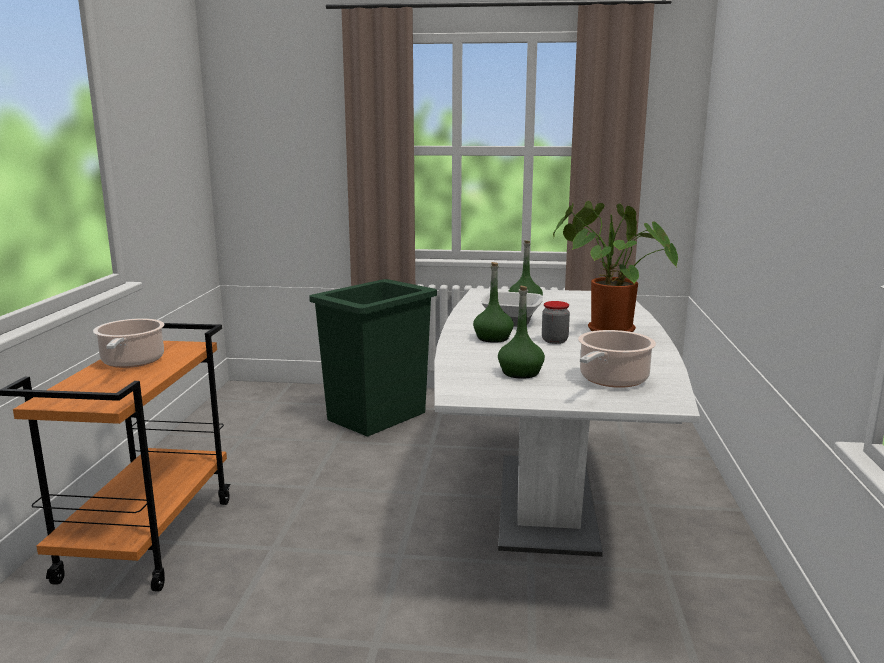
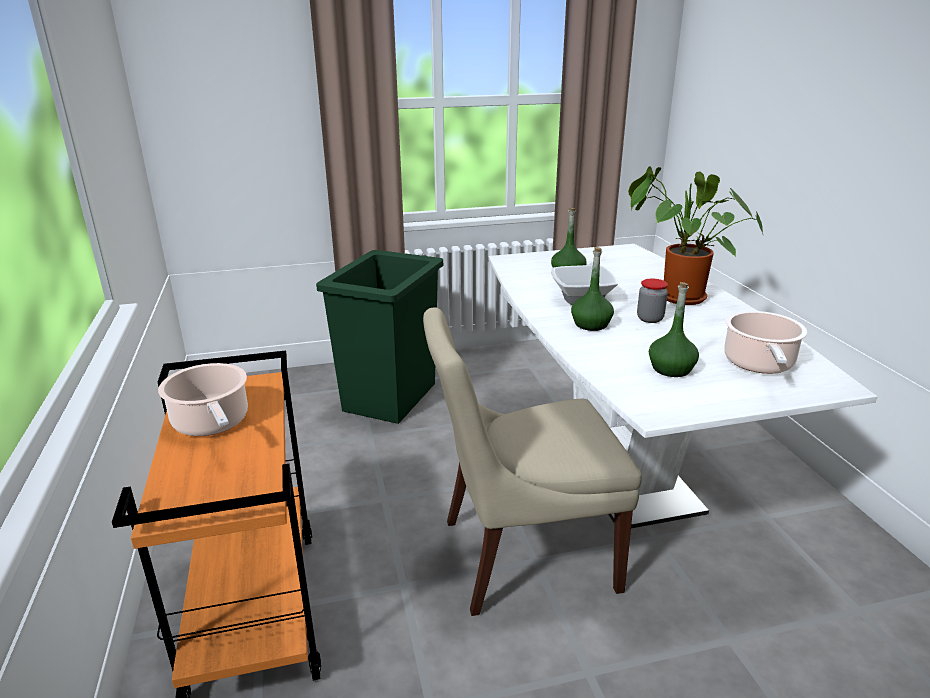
camera: 20 degrees left, 10 degrees up
(391, 550) = (522, 556): none -> beige chair

